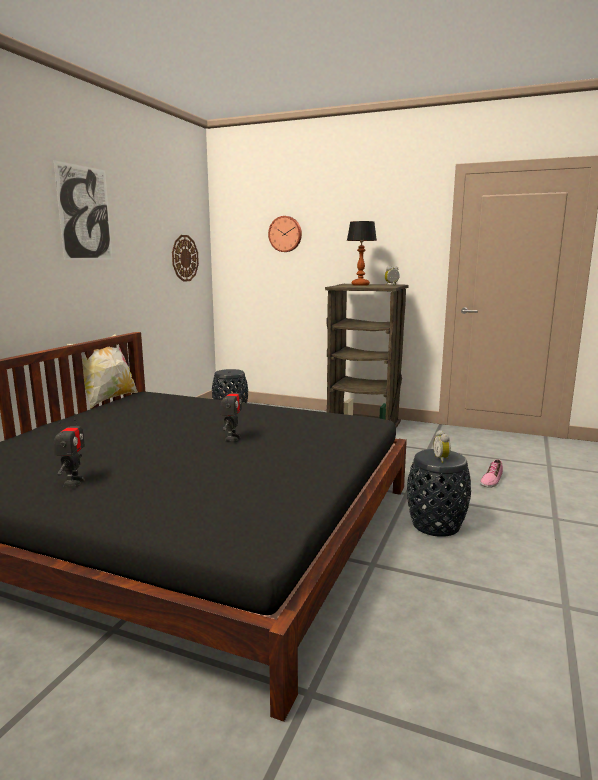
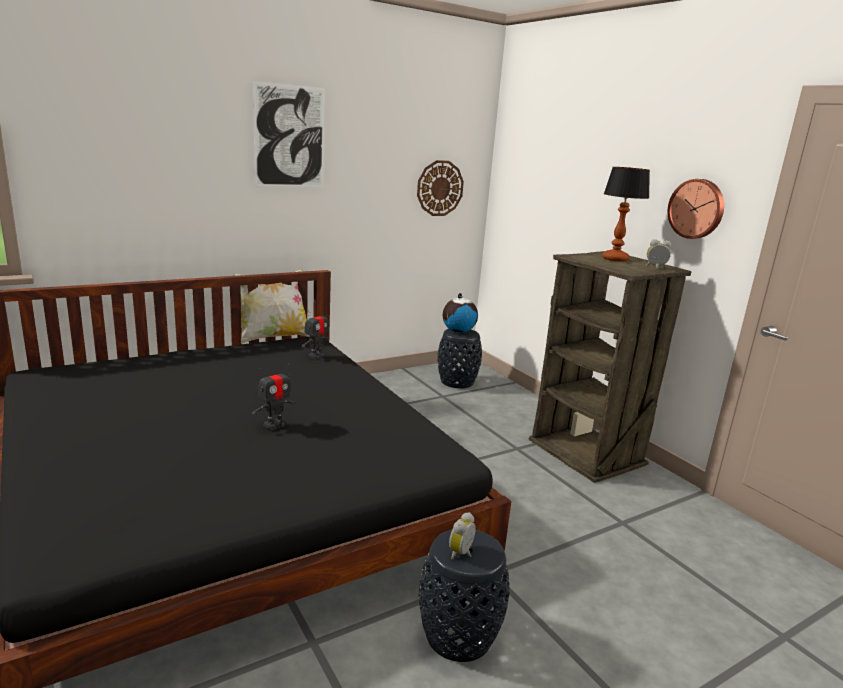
camera: 35 degrees right, 5 degrees up
(73, 482) = (83, 421): toy robot -> toy robot (316, 355)
(226, 371) = (458, 331): none -> globe
(285, 234) = (563, 170): wall clock -> wall clock (697, 209)
(491, 480) = (642, 612): shoe -> none

